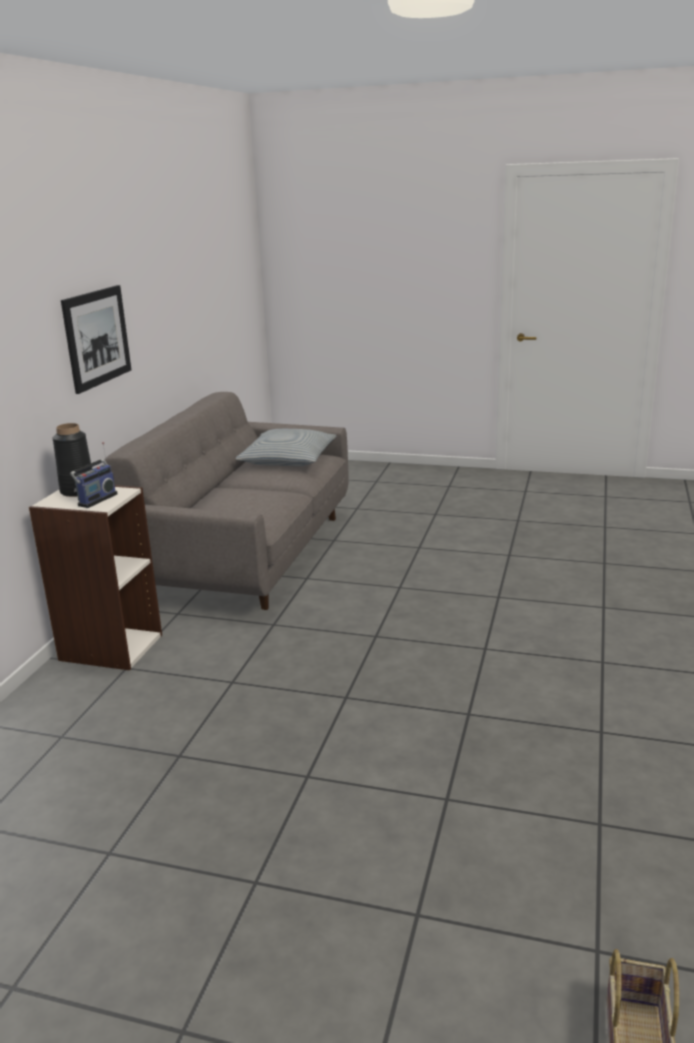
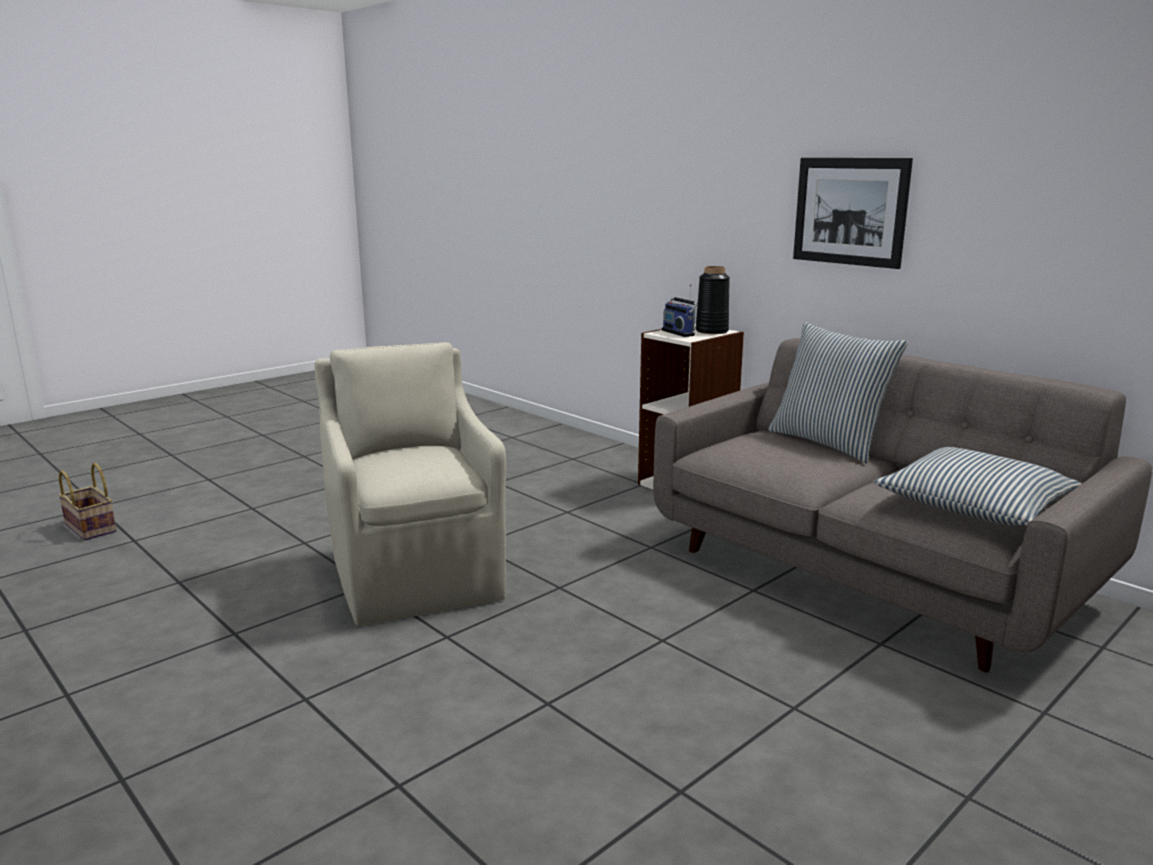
camera: 120 degrees right, 5 degrees down
(198, 500) = (828, 443): none -> pillow
(429, 698) = (417, 576): none -> beige armchair

